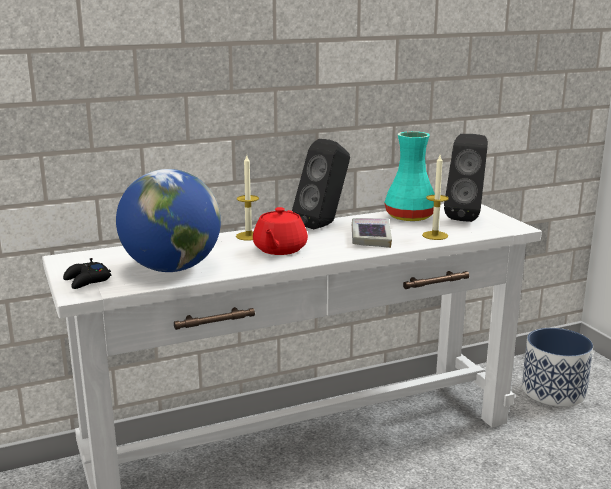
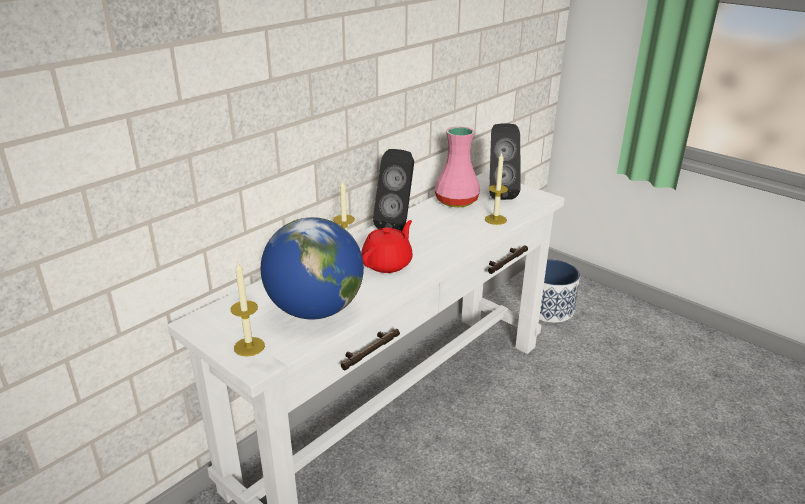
camera: 25 degrees left, 10 degrees up
(87, 281) = (249, 346): black game controller -> candle
(279, 249) = (388, 263): red teapot -> red teapot turned 135 degrees counterclockwise
(370, 237) = (448, 232): book -> none
(408, 216) = (455, 201): turquoise vase -> pink vase

